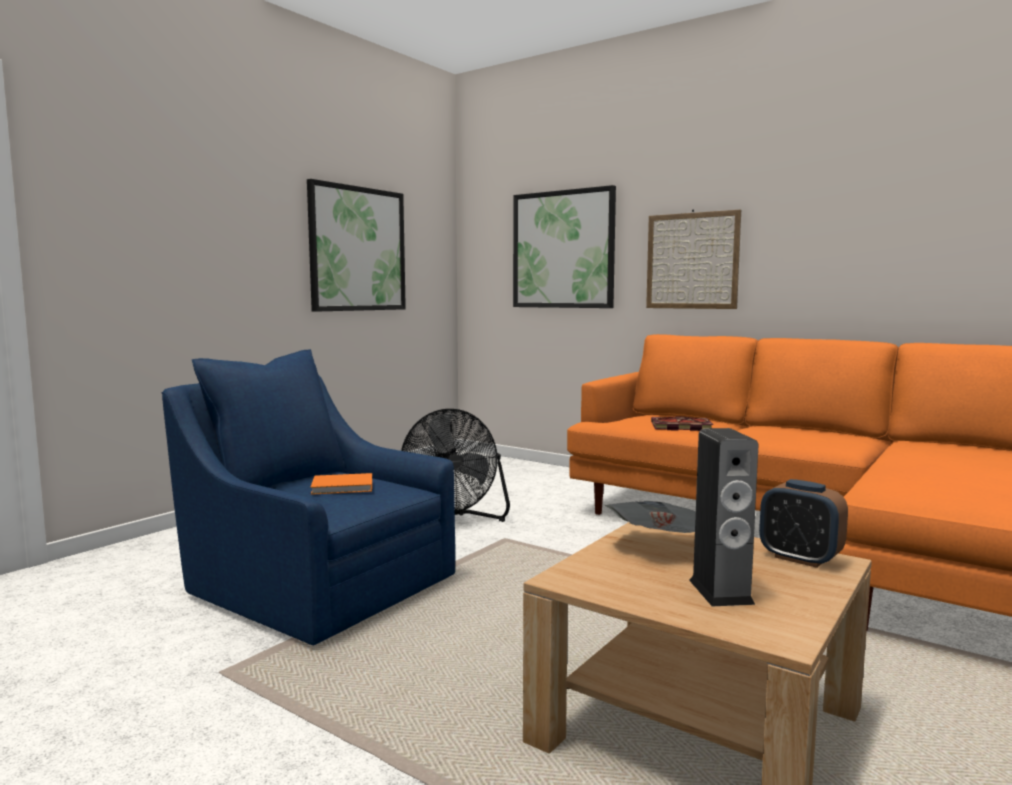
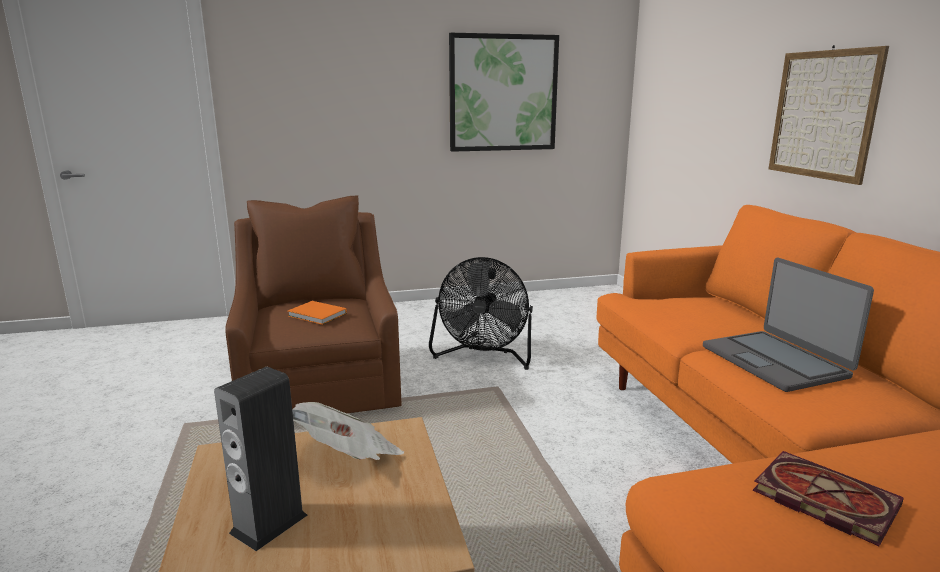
camera: 40 degrees right, 10 degrees up
(316, 585) = (320, 381): blue armchair -> brown armchair
(563, 249) = (707, 92): picture -> none
(679, 427) = (693, 324): book -> book (820, 499)
(769, 433) = (775, 361): none -> laptop
(800, 558) = (414, 528): alarm clock -> none

